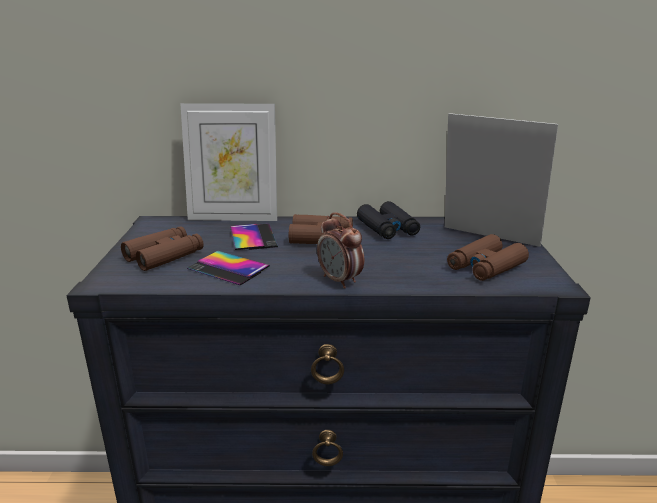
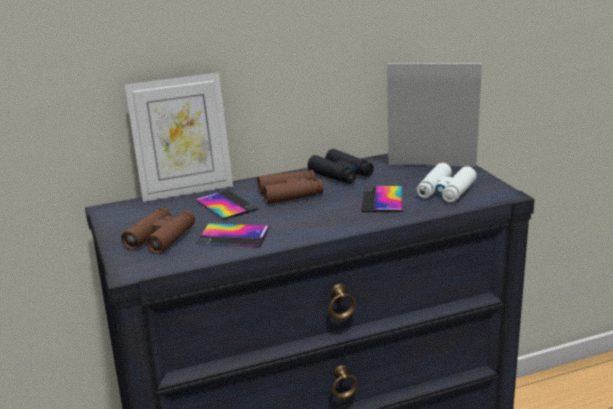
camera: 20 degrees left, 0 degrees up
(340, 281) = (340, 226): alarm clock -> none
(408, 262) = (382, 199): none -> phone
(485, 266) = (445, 191): brown binoculars -> white binoculars

